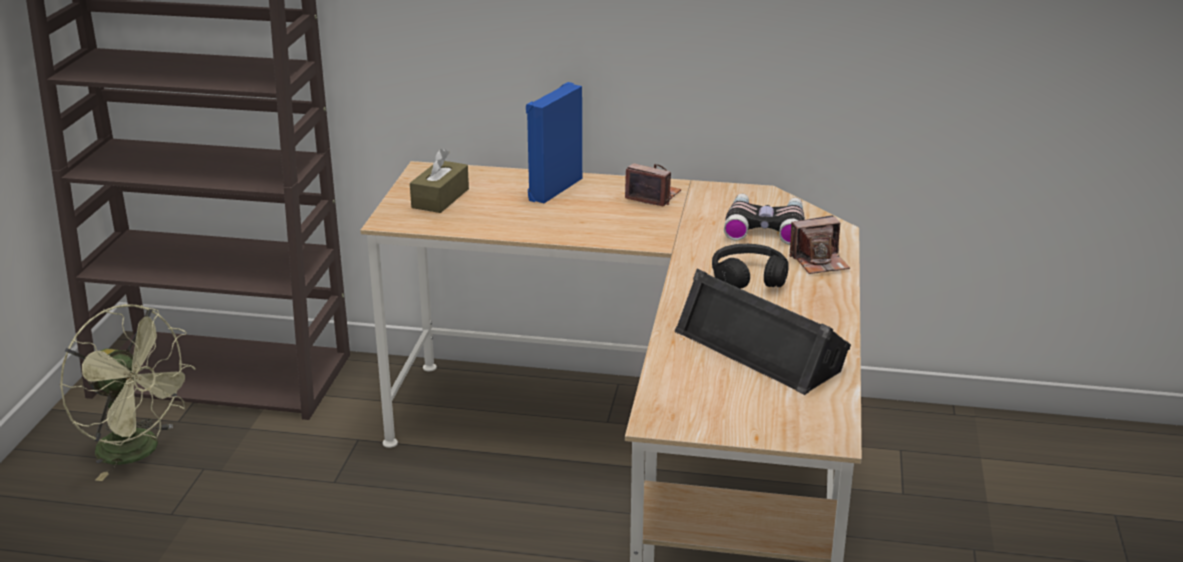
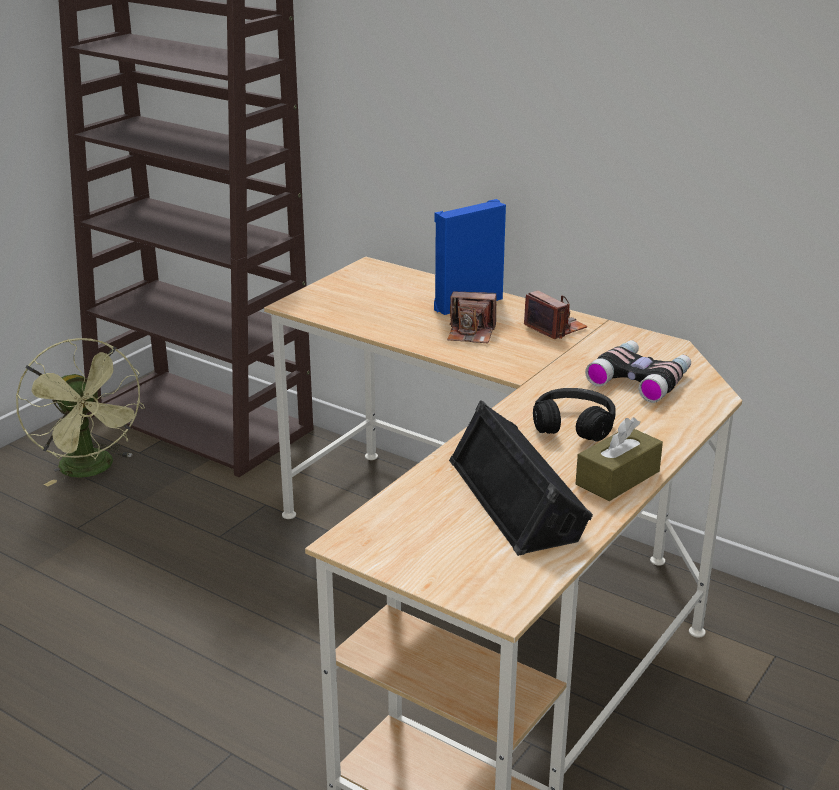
camera: 25 degrees right, 0 degrees up
(440, 198) = (357, 293): brown tissue box -> brown tissue box (617, 478)
(819, 262) = (664, 425): camera -> camera (471, 333)

